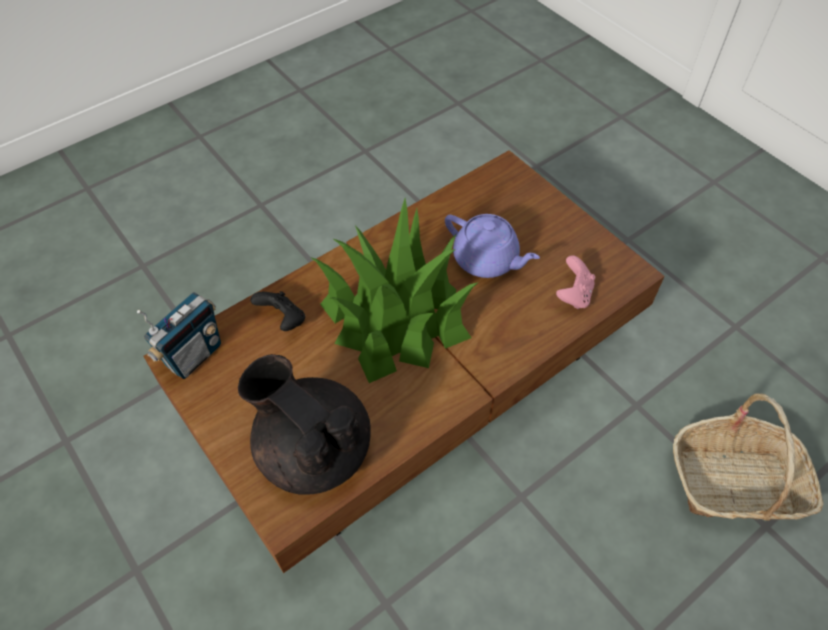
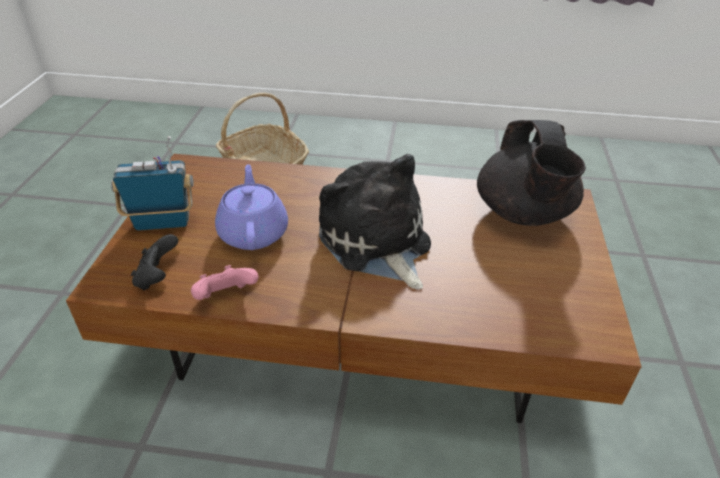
camera: 135 degrees left, 15 degrees down
(194, 356) = (584, 330): radio -> radio (162, 223)
(283, 320) = (472, 303): black game controller -> black game controller (158, 278)
(396, 318) = (376, 243): potted plant -> plush toy
(573, 295) = (240, 178): pink game controller -> pink game controller (226, 297)

